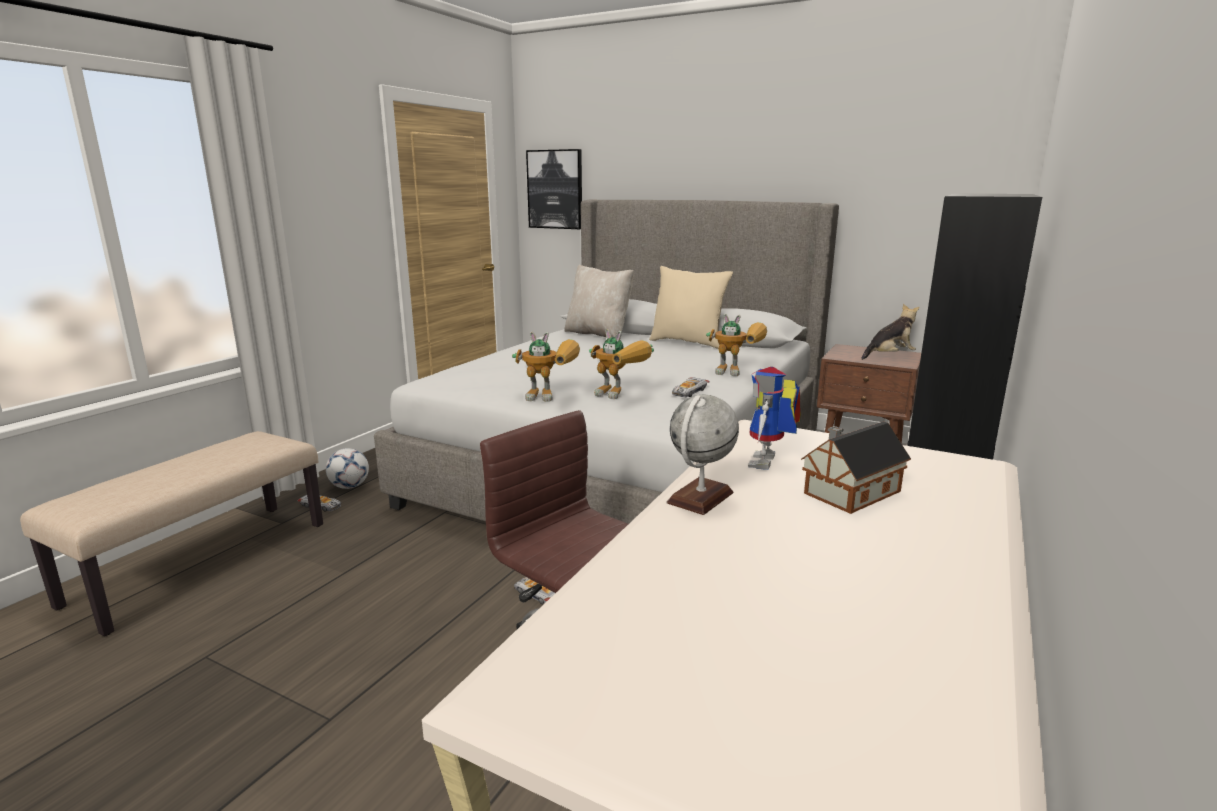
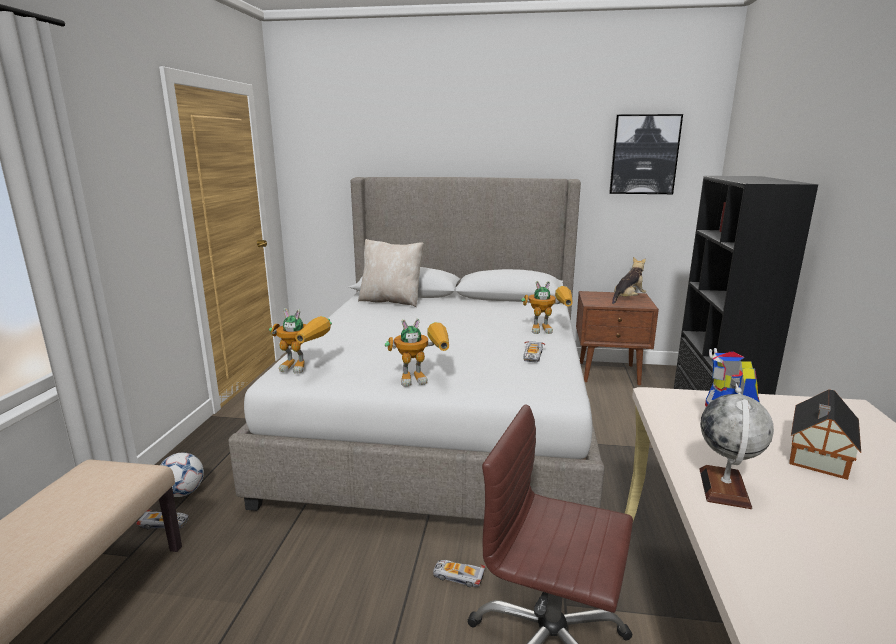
camera: 20 degrees left, 0 degrees up
(555, 189) = (317, 167): picture -> picture (644, 154)
(621, 395) = (481, 368): toy robot -> toy robot (305, 368)
(688, 342) = (475, 302): beige pillow -> none

